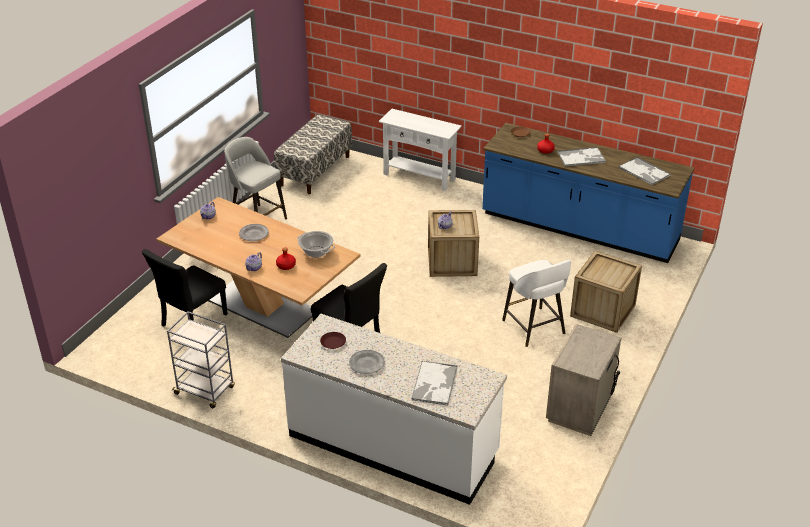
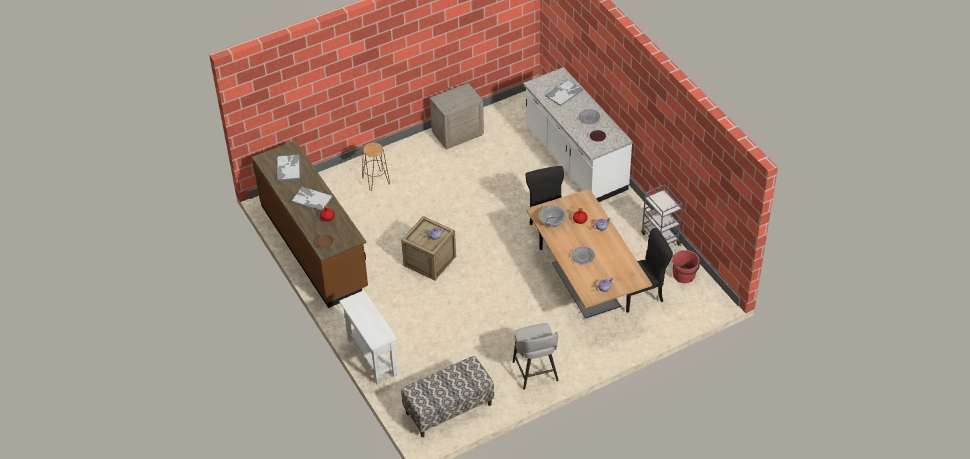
camera: 145 degrees left, 10 degrees up
(150, 362) = (684, 275): none -> red bucket
(534, 328) = (429, 189): white stool -> none
(579, 229) = (314, 246): blue counter -> brown counter
(603, 310) = (376, 180): crate -> brown stool

